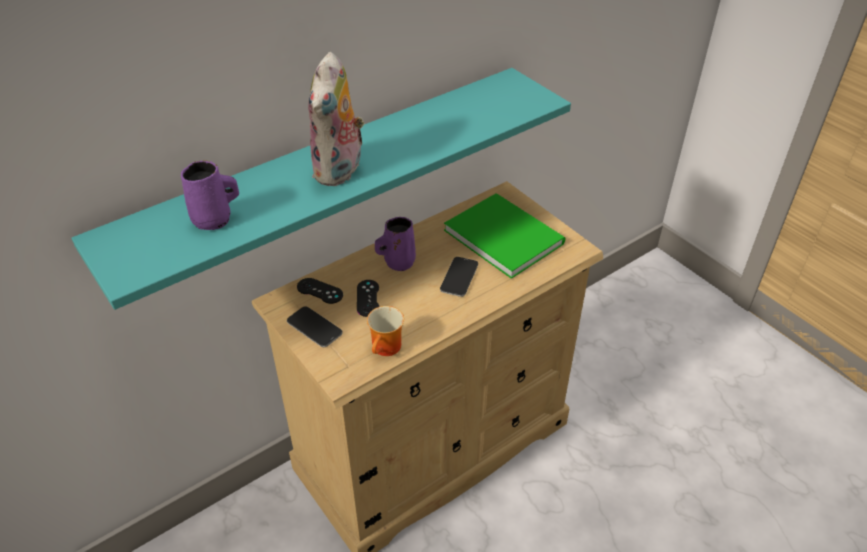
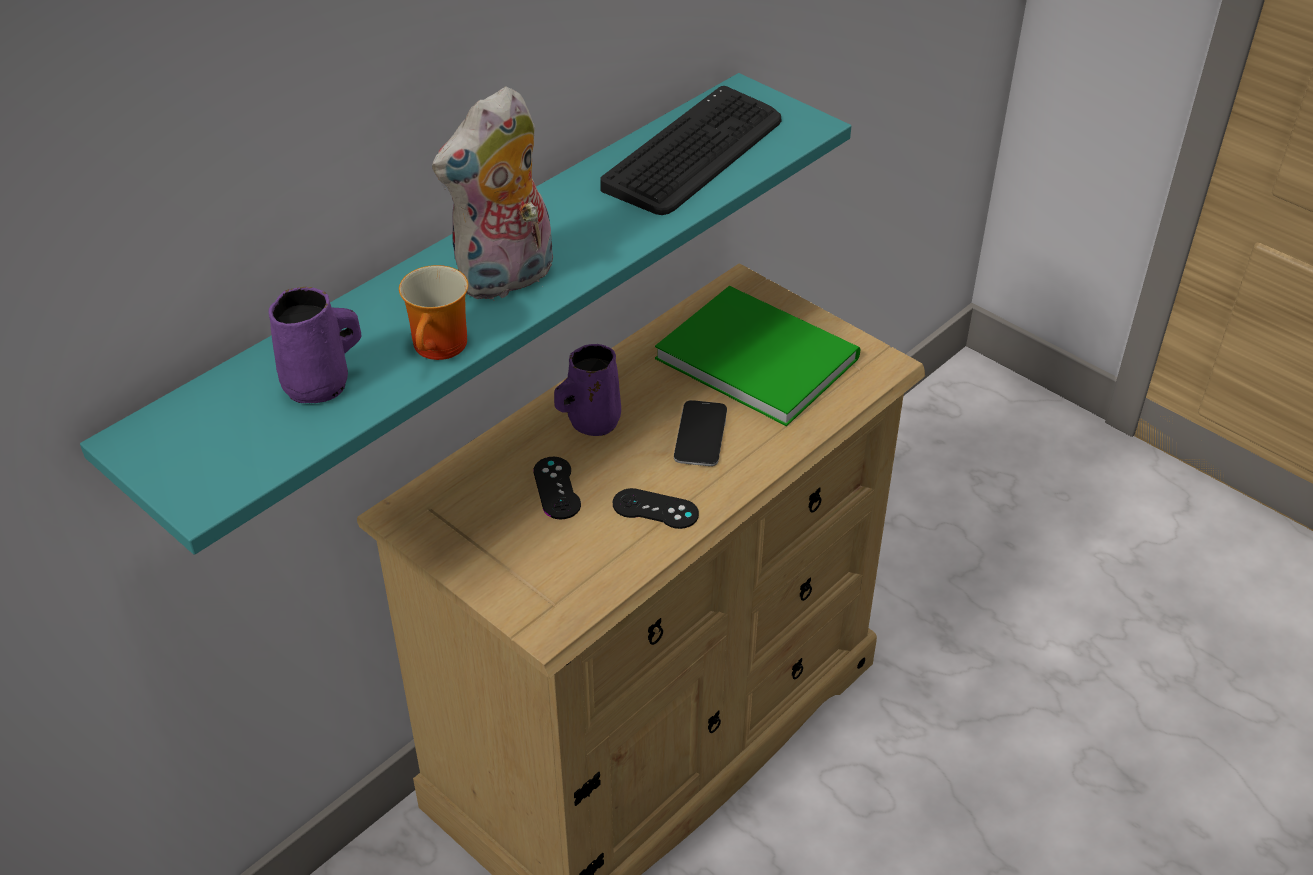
camera: 10 degrees left, 0 degrees up
(314, 327) = (479, 549): phone -> none
(320, 291) = (471, 486): black game controller -> black game controller (655, 509)
(340, 171) = (506, 279): plush toy -> plush toy turned 45 degrees clockwise
(387, 349) = (612, 567): mug -> mug (442, 348)
(472, 110) = (695, 153): none -> keyboard

